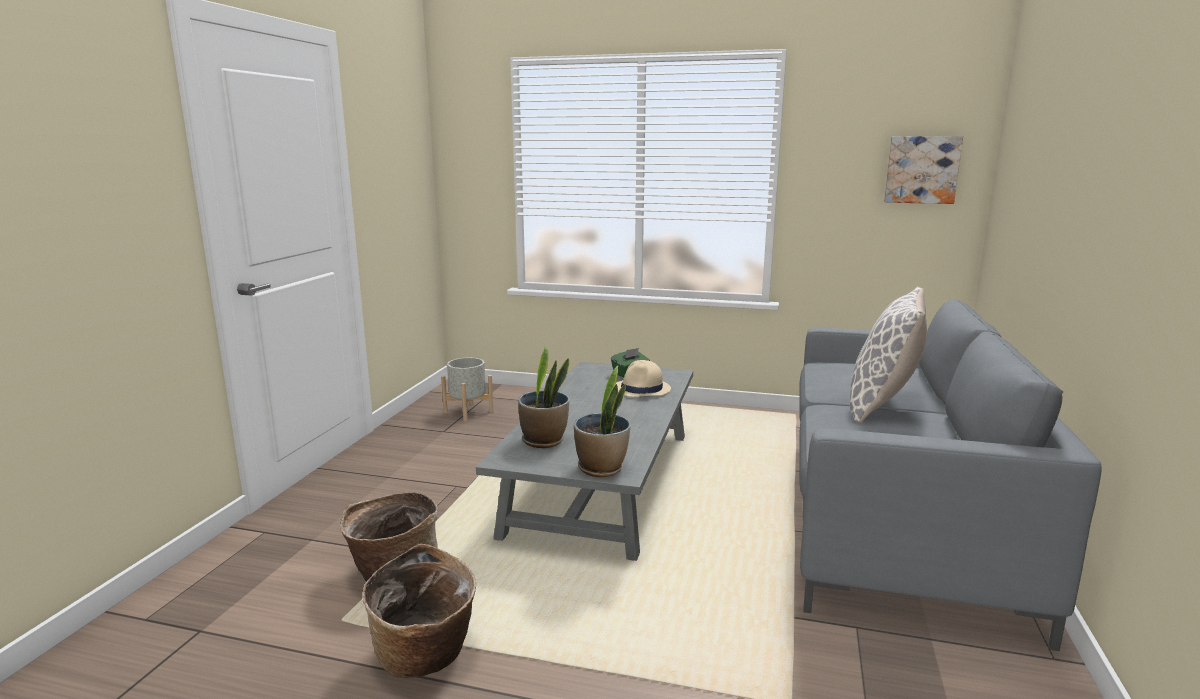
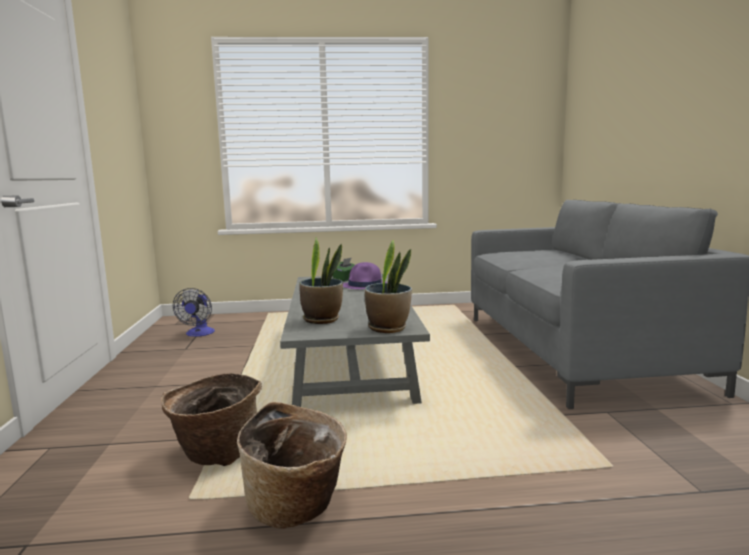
camera: 20 degrees left, 5 degrees down
(468, 412) = (198, 334): grey planter -> fan
(642, 389) = (365, 285): beige hat -> purple hat
(881, 406) = (560, 264): pillow -> none
(921, 169) = (522, 122): picture -> none

